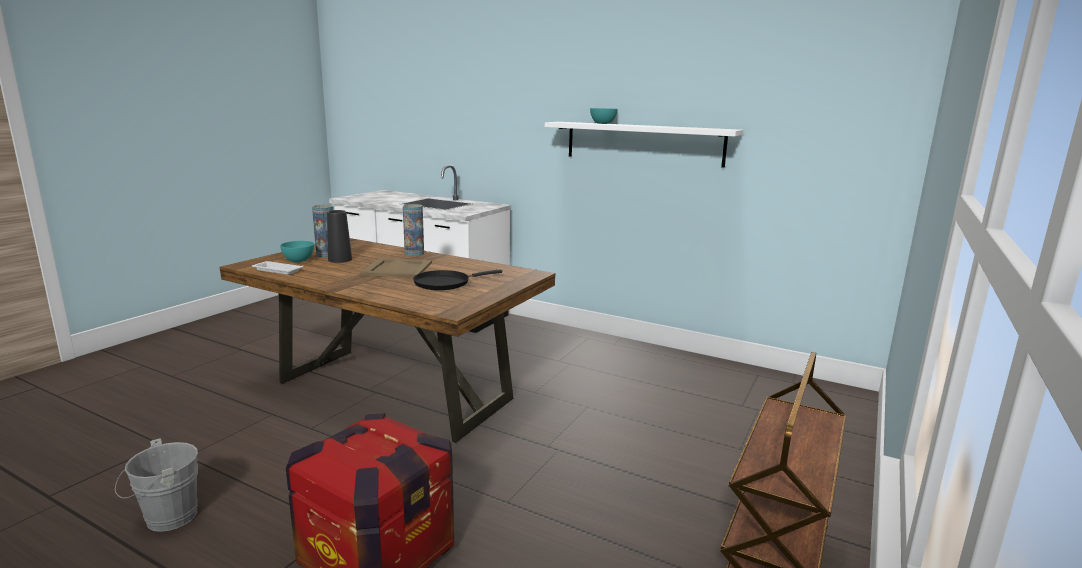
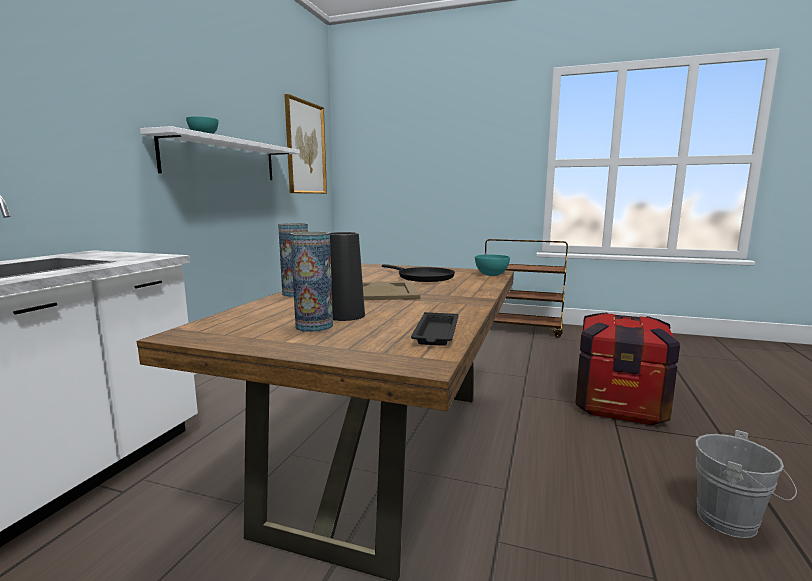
camera: 100 degrees left, 5 degrees down
(277, 270) = (436, 334): white tray -> black tray
(298, 260) = (363, 334): turquoise bowl -> turquoise bowl (491, 275)
(826, 122) = (305, 148): none -> picture

